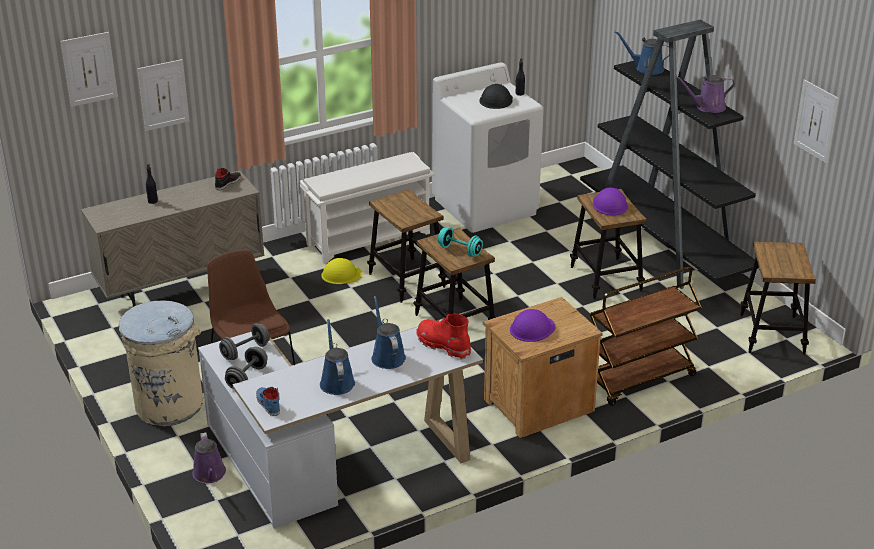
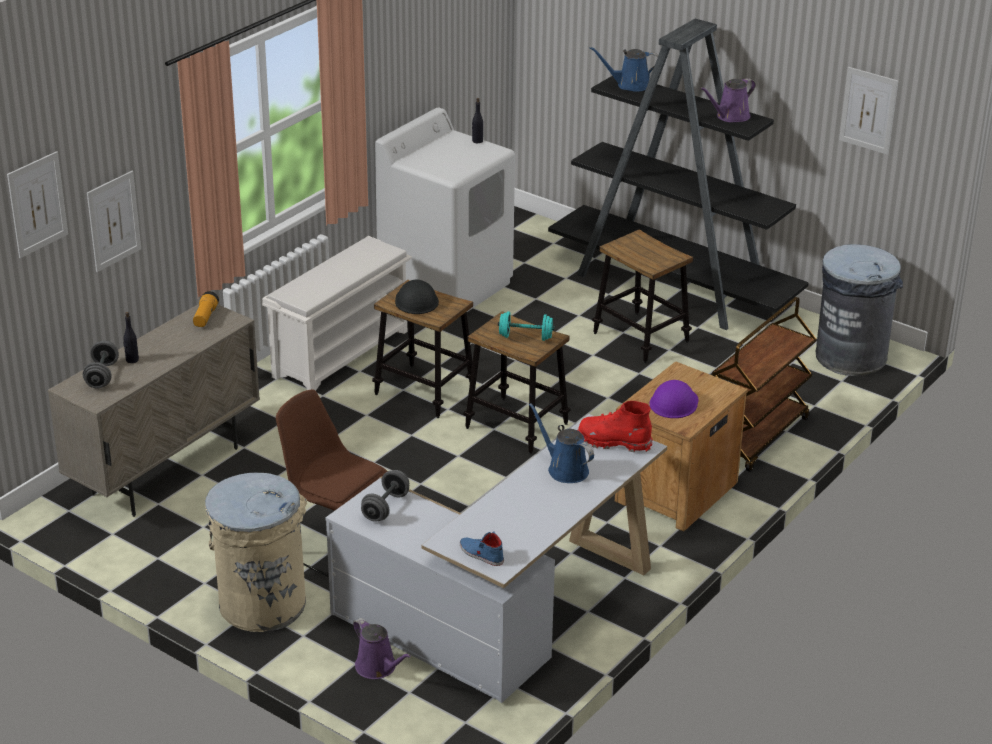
camera: 25 degrees left, 0 degrees up
(227, 183) = (205, 317): black shoe -> flashlight
(247, 377) = (414, 535): grey dumbbell -> grey dumbbell (102, 376)
(336, 381) = (534, 510): blue watering can -> none
(341, 274) = (343, 403): yellow hard hat -> none
(496, 100) = (457, 153): black hard hat -> black hard hat (416, 301)
(610, 204) = (642, 249): purple hard hat -> none
(772, 334) = (851, 356): stool -> grey trash can

